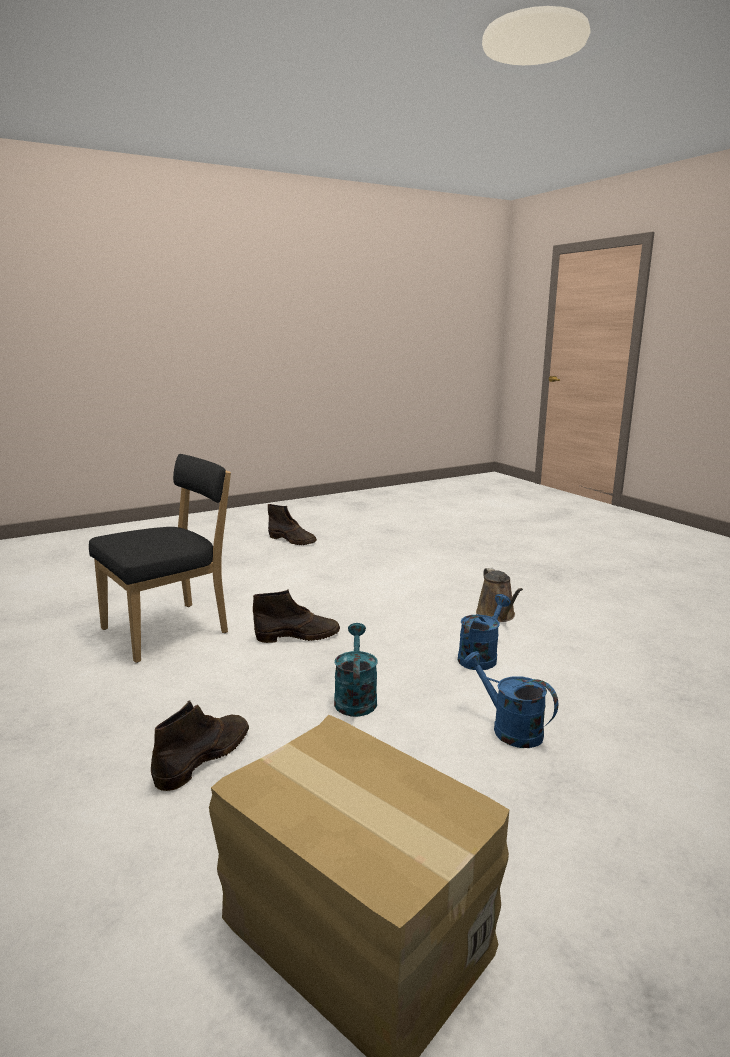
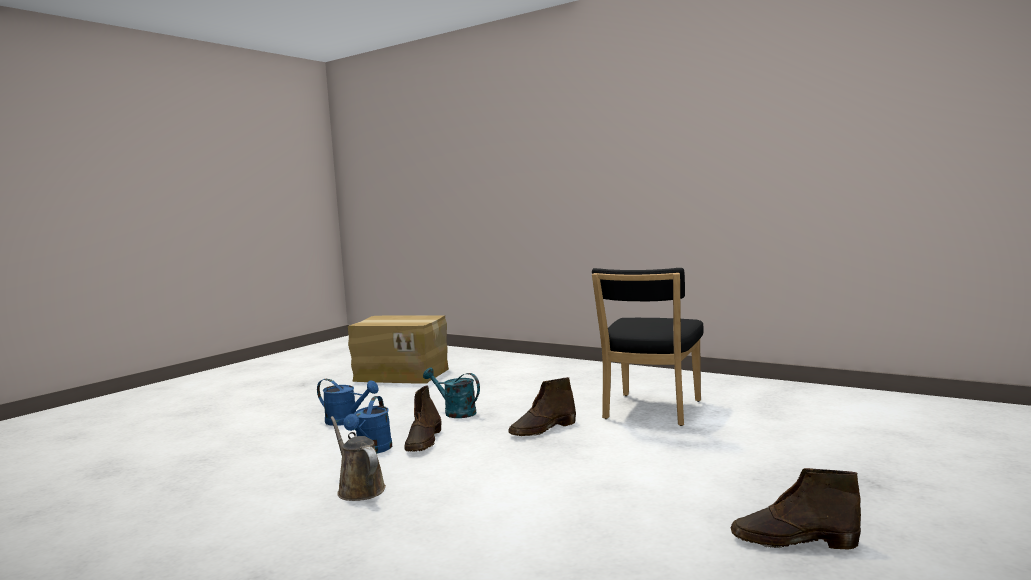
camera: 155 degrees right, 10 degrees down
(204, 756) = (510, 383): brown boot -> brown boot (424, 441)
(355, 697) = (455, 412): turquoise watering can -> turquoise watering can turned 150 degrees clockwise

